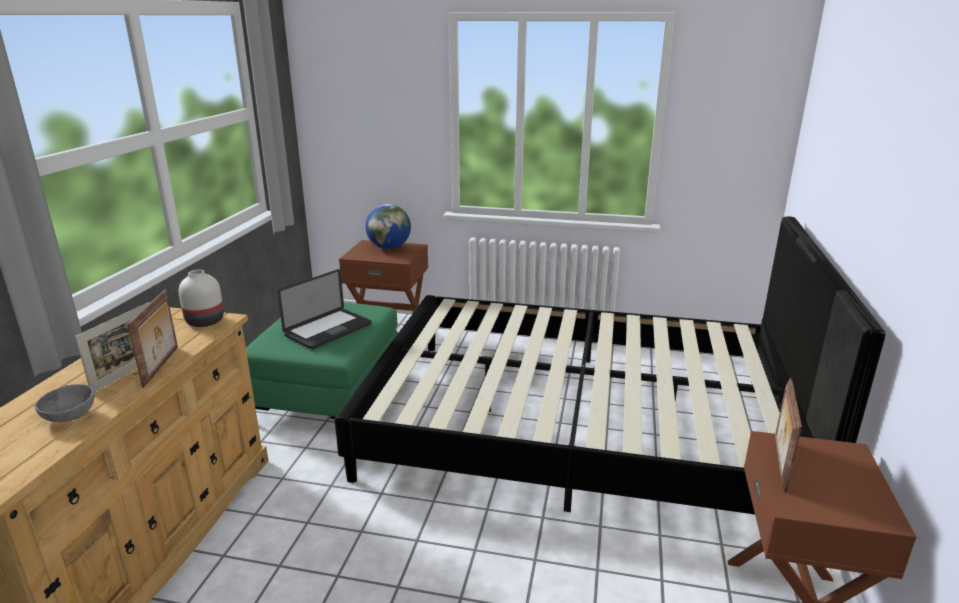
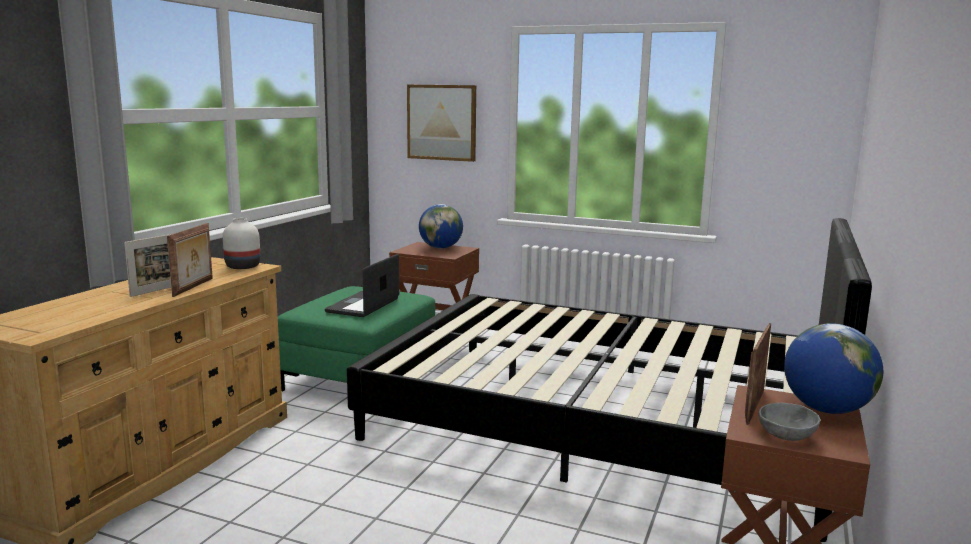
camera: 10 degrees right, 10 degrees down
(69, 416) = (107, 307): grey bowl -> grey bowl (787, 436)
(328, 330) = (363, 305): laptop -> laptop turned 150 degrees clockwise
(378, 115) = (442, 122): none -> picture
(845, 458) = (827, 409): none -> globe

